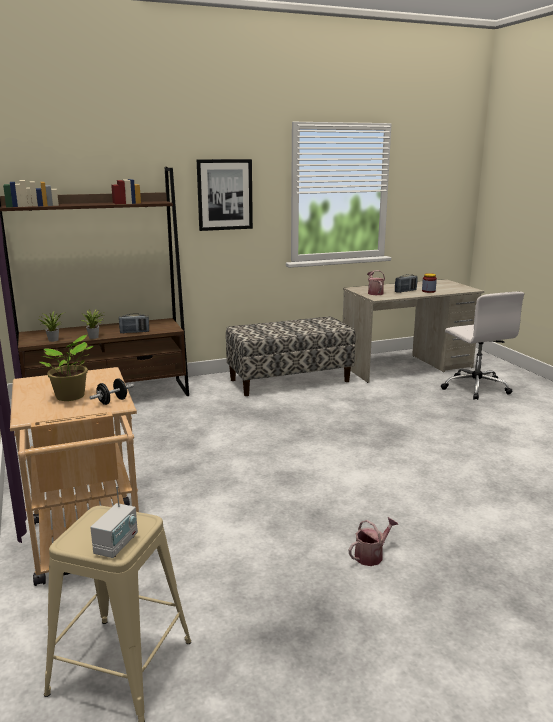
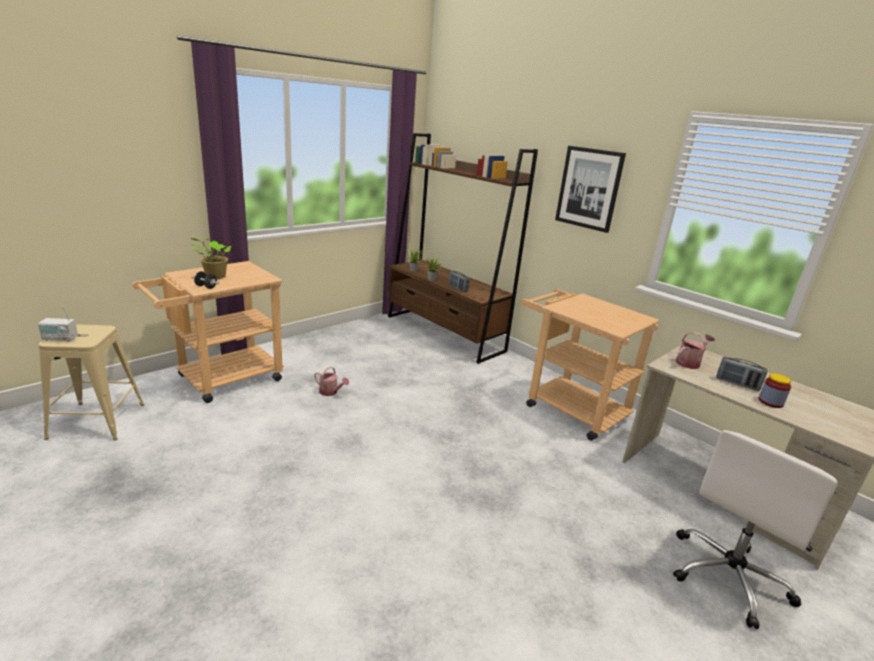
camera: 65 degrees right, 5 degrees up
(289, 380) = (568, 407): bench -> beige cart
(371, 555) = (222, 512): watering can -> watering can (330, 392)

